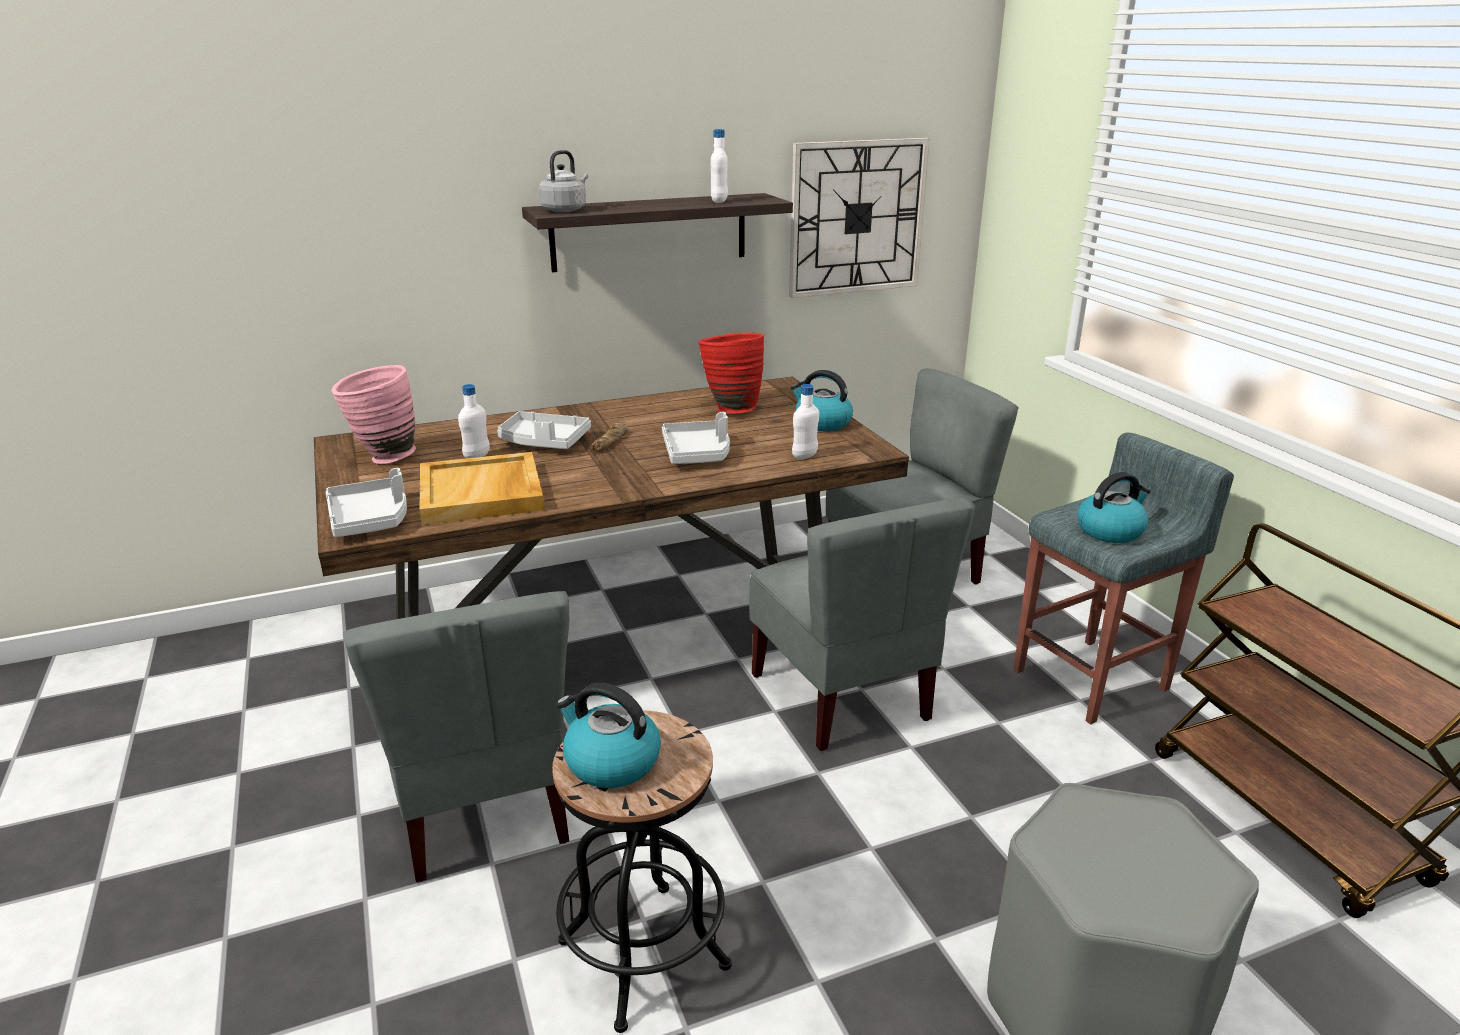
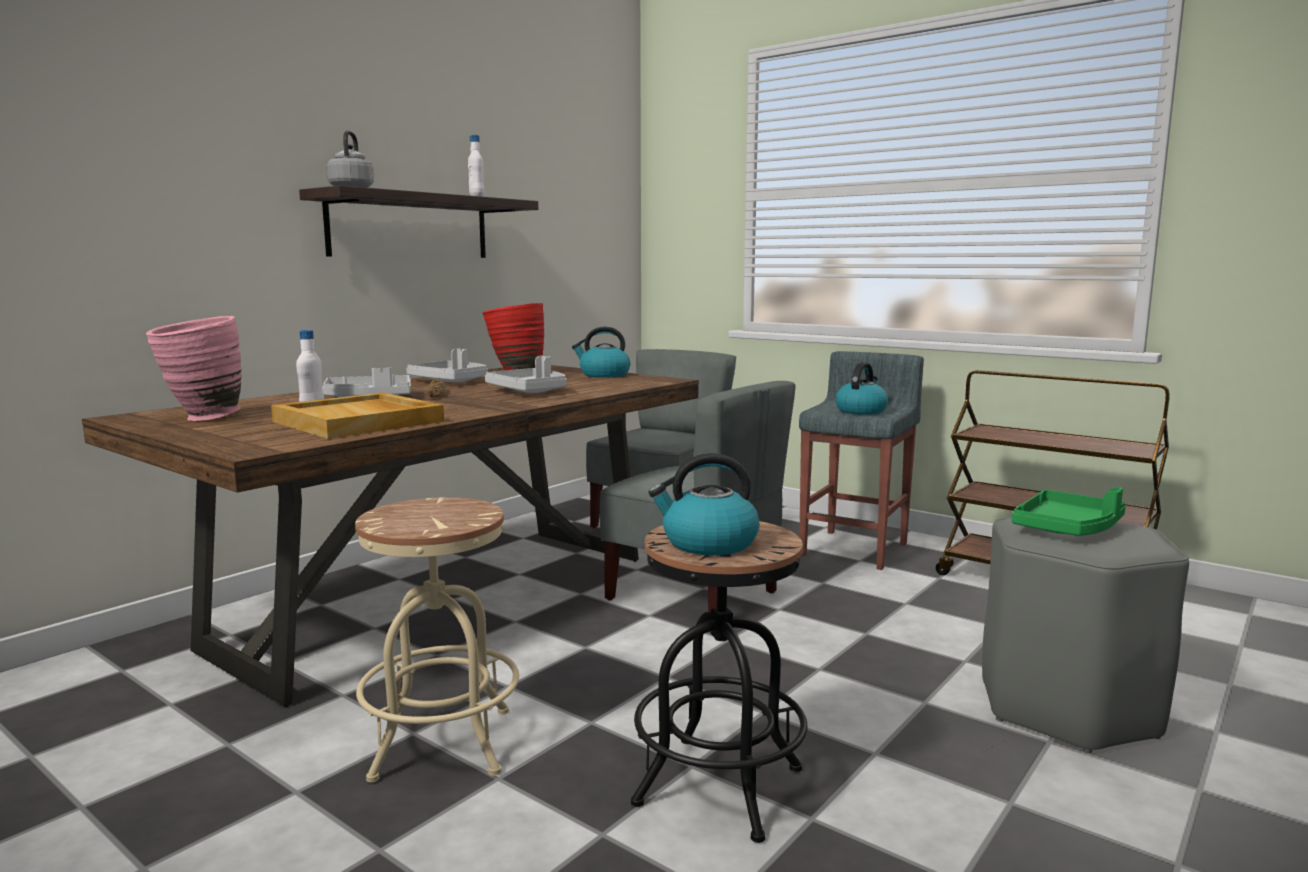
camera: 30 degrees left, 15 degrees down
(370, 519) = (260, 442): grey tray -> grey tray (451, 381)
(483, 807) = (442, 744): grey chair -> beige stool
(804, 456) = (621, 385): white bottle -> none
(857, 217) = (563, 233): wall clock -> none
(1121, 839) = (1068, 529): none -> green tray

